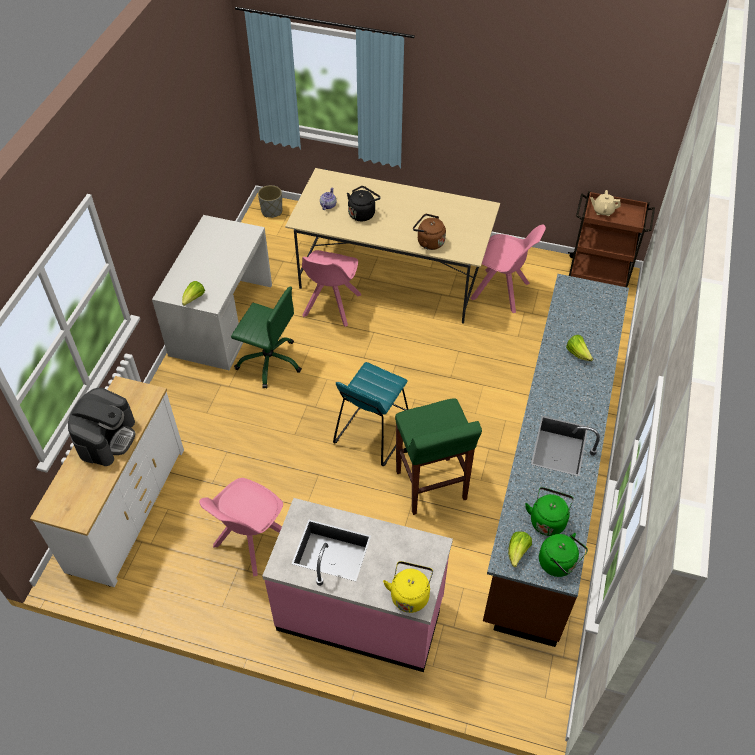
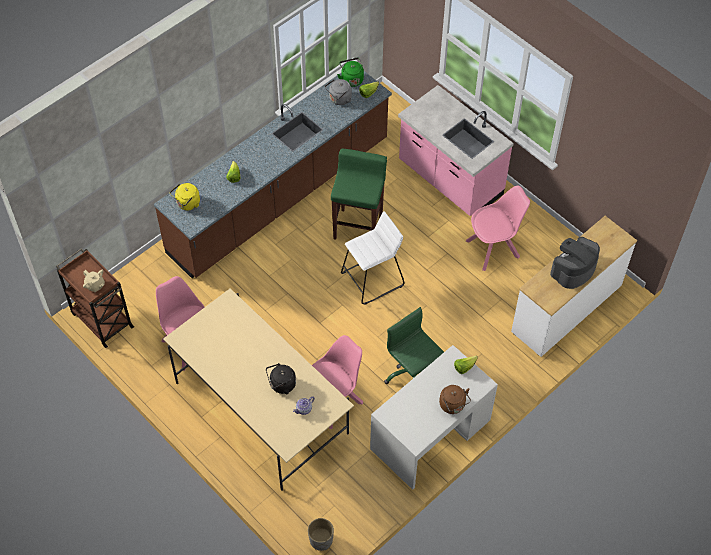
camera: 150 degrees left, 5 degrees up
(372, 433) = (372, 279): turquoise stool -> white stool
(410, 594) = (440, 100): yellow kettle -> yellow kettle (187, 204)
(429, 242) = (251, 328): brown kettle -> brown kettle (453, 406)
(547, 520) = (339, 99): green kettle -> grey kettle

